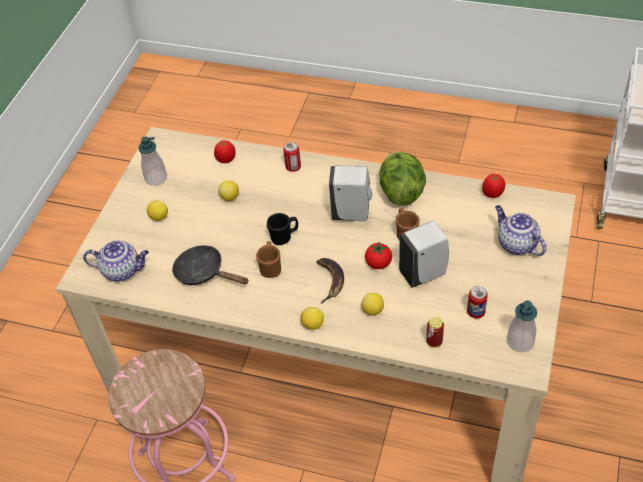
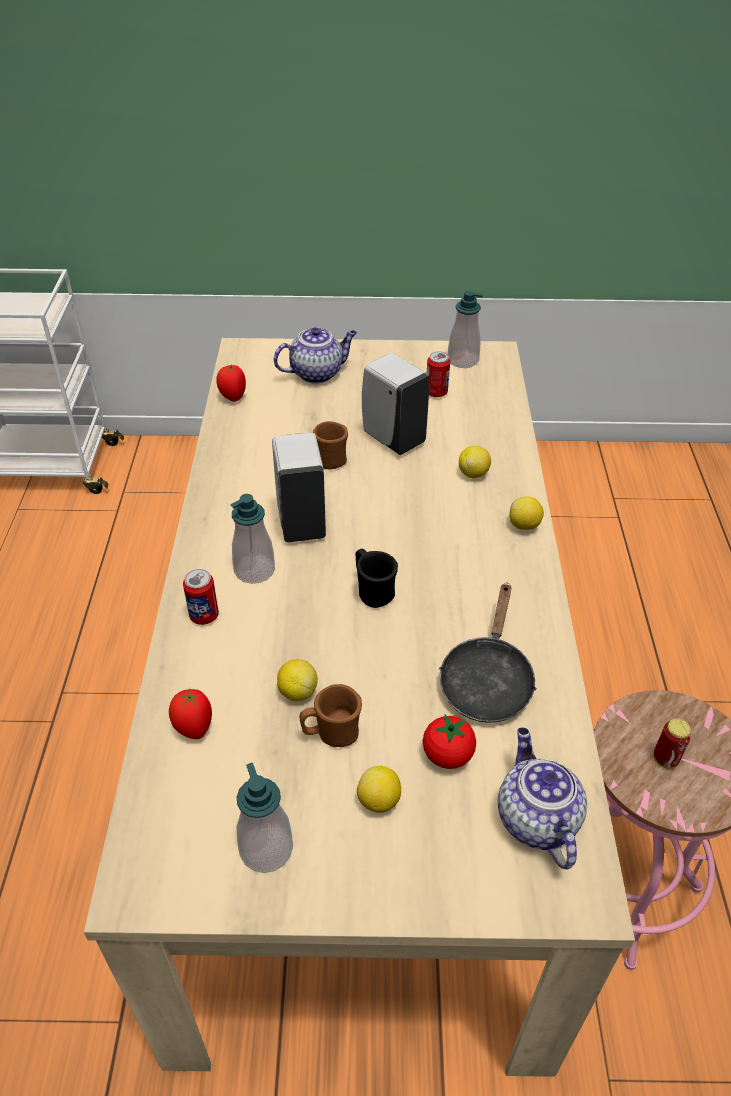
camera: 110 degrees left, 5 degrees down
(270, 267) = (441, 594): brown mug -> brown mug (331, 733)
(319, 189) = (254, 570): none -> soap dispenser
(330, 281) = (440, 522): banana -> none
(378, 263) = (390, 480): tomato -> tomato (447, 755)
(400, 191) = (242, 479): lettuce -> none
(434, 342) = (495, 418): can -> can (665, 759)
(516, 244) = (317, 373): teapot -> teapot turned 150 degrees counterclockwise

